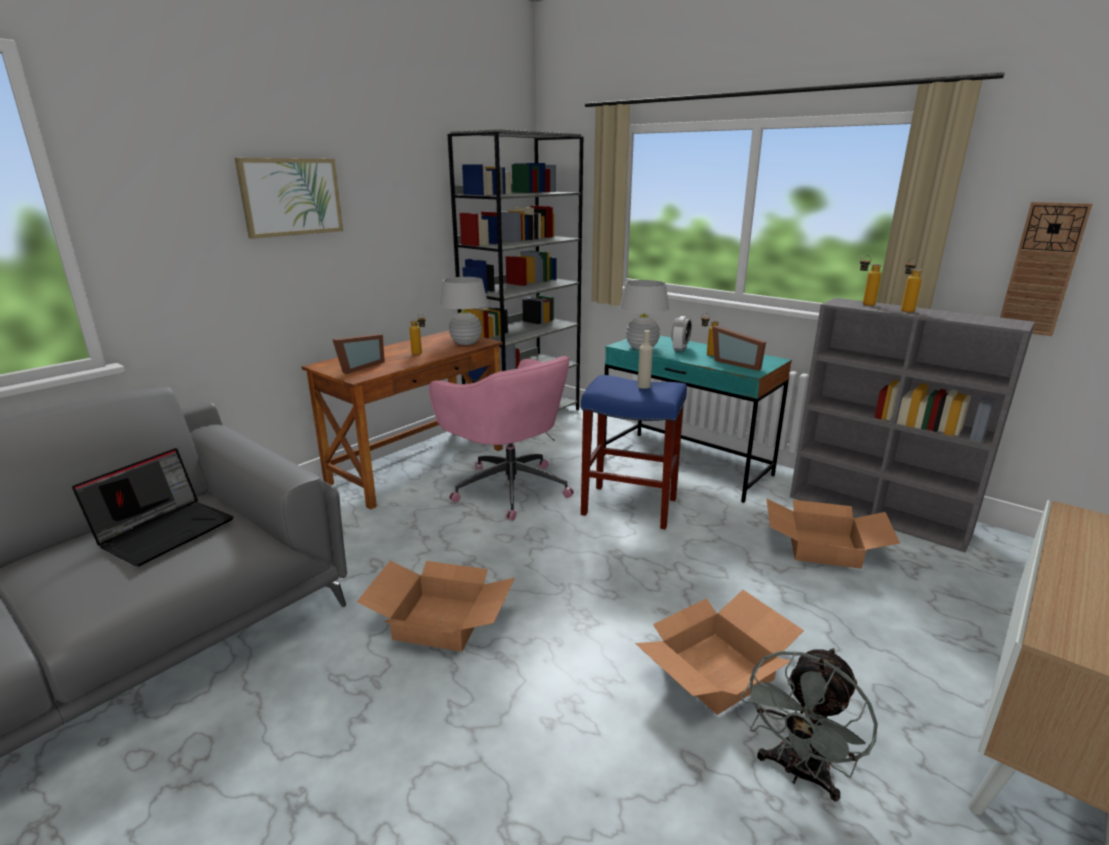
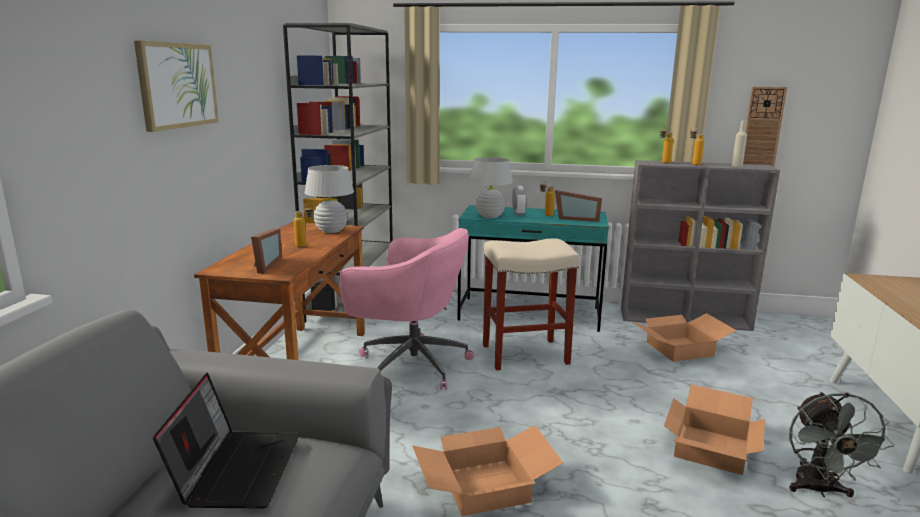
camera: 30 degrees left, 5 degrees down
(628, 506) = (524, 355): blue stool -> beige stool
(643, 386) = (537, 244): beige bottle -> beige bottle (737, 165)

